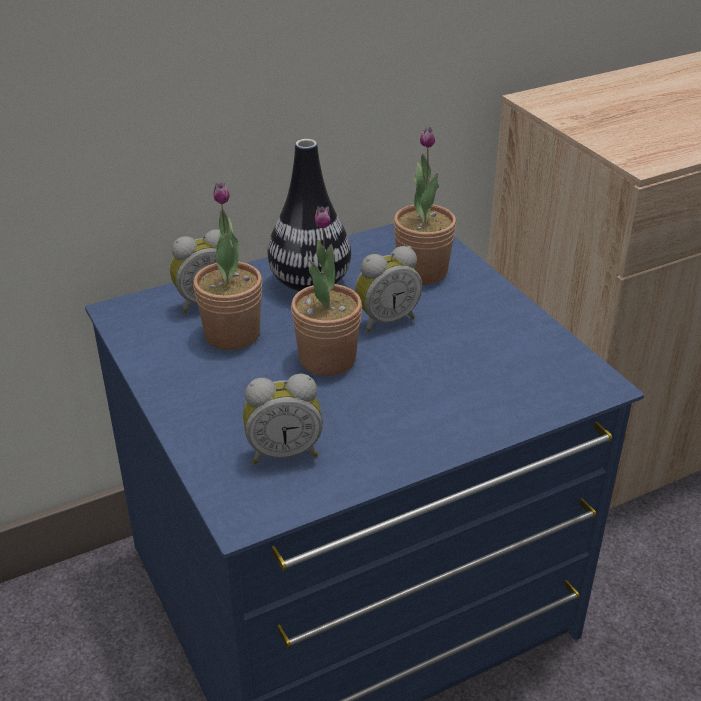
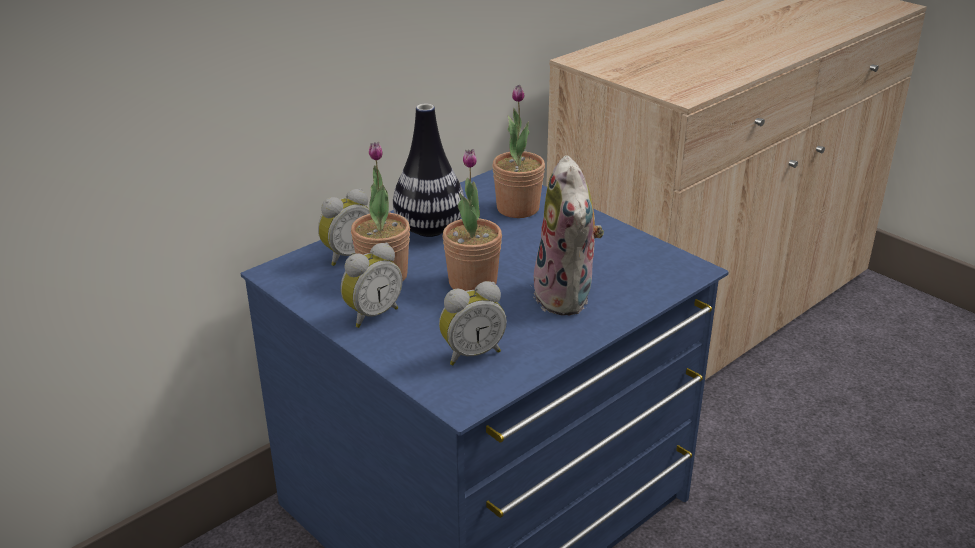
camera: 15 degrees left, 5 degrees down
(385, 320) = (505, 248): alarm clock -> alarm clock (371, 314)
(429, 397) = (567, 297): none -> plush toy

